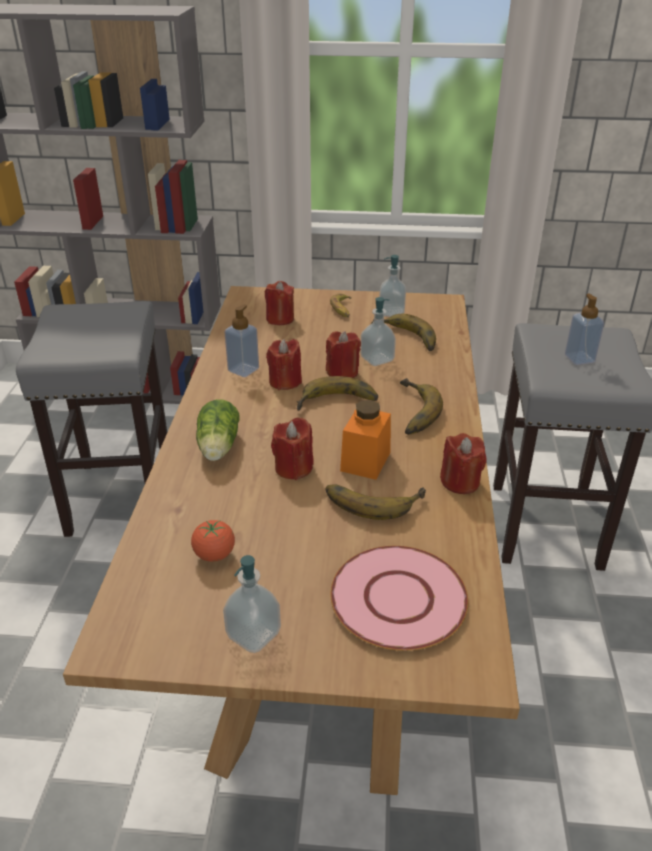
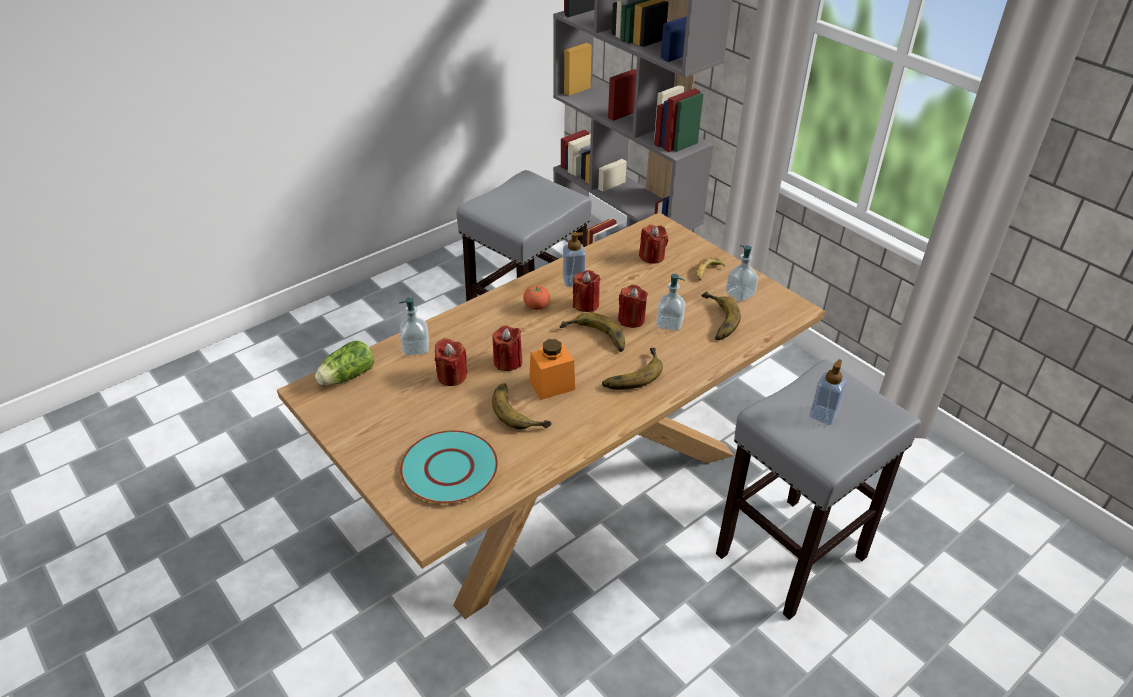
camera: 45 degrees right, 5 degrees up
(214, 555) = (402, 381): tomato -> tomato (536, 307)
(218, 448) = (487, 323): lettuce -> lettuce (345, 377)
(253, 634) = (364, 432): soap dispenser -> soap dispenser (416, 348)
(397, 599) = (448, 468): pink plate -> turquoise plate
(460, 482) = (585, 435): red candle -> red candle (452, 376)

